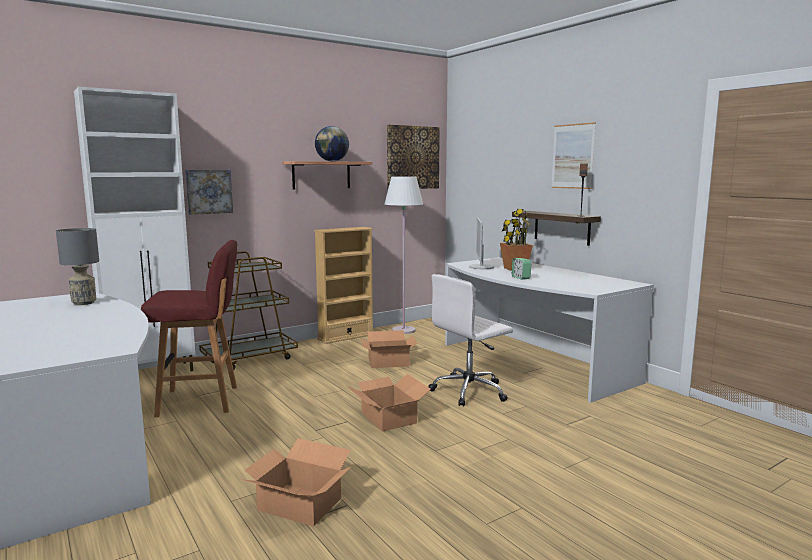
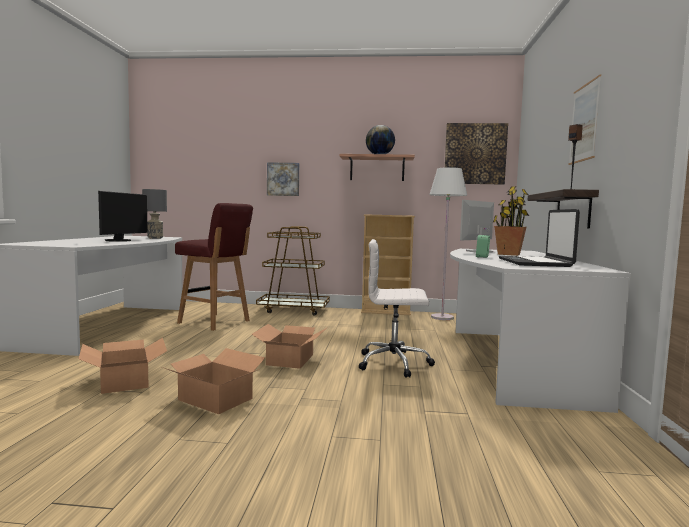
camera: 40 degrees right, 5 degrees down
(85, 321) = (120, 240): none -> monitor
(152, 373) = (227, 305): white cabinet -> none
(389, 362) = (378, 332): cardboard box -> cardboard box (215, 400)
(578, 281) = (535, 263): none -> laptop

